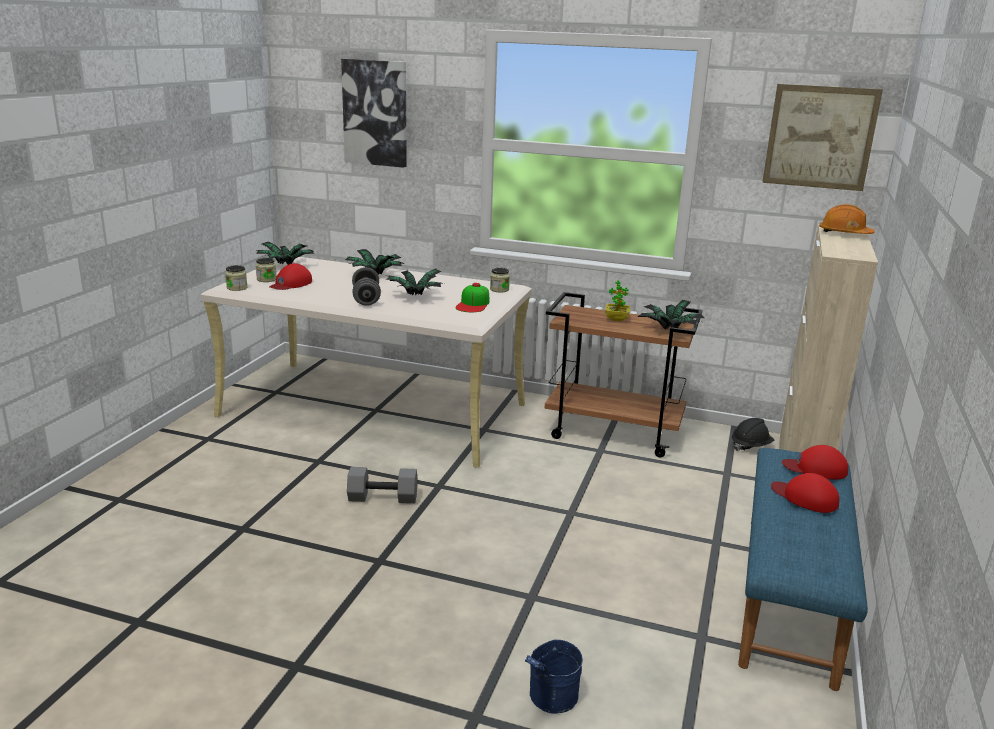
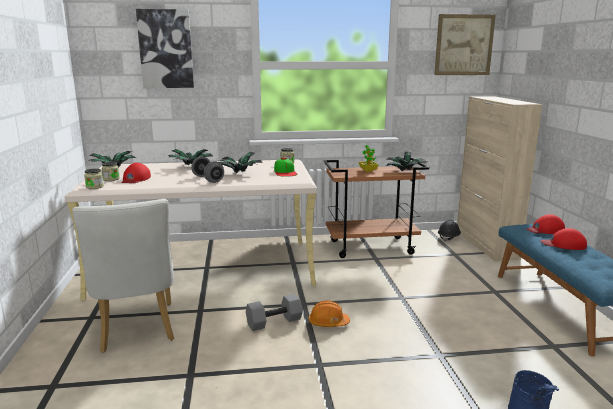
camera: 25 degrees left, 5 degrees down
(236, 466) = (137, 331): none -> white chair
(844, 234) = (493, 98): orange hard hat -> orange hard hat (328, 323)

